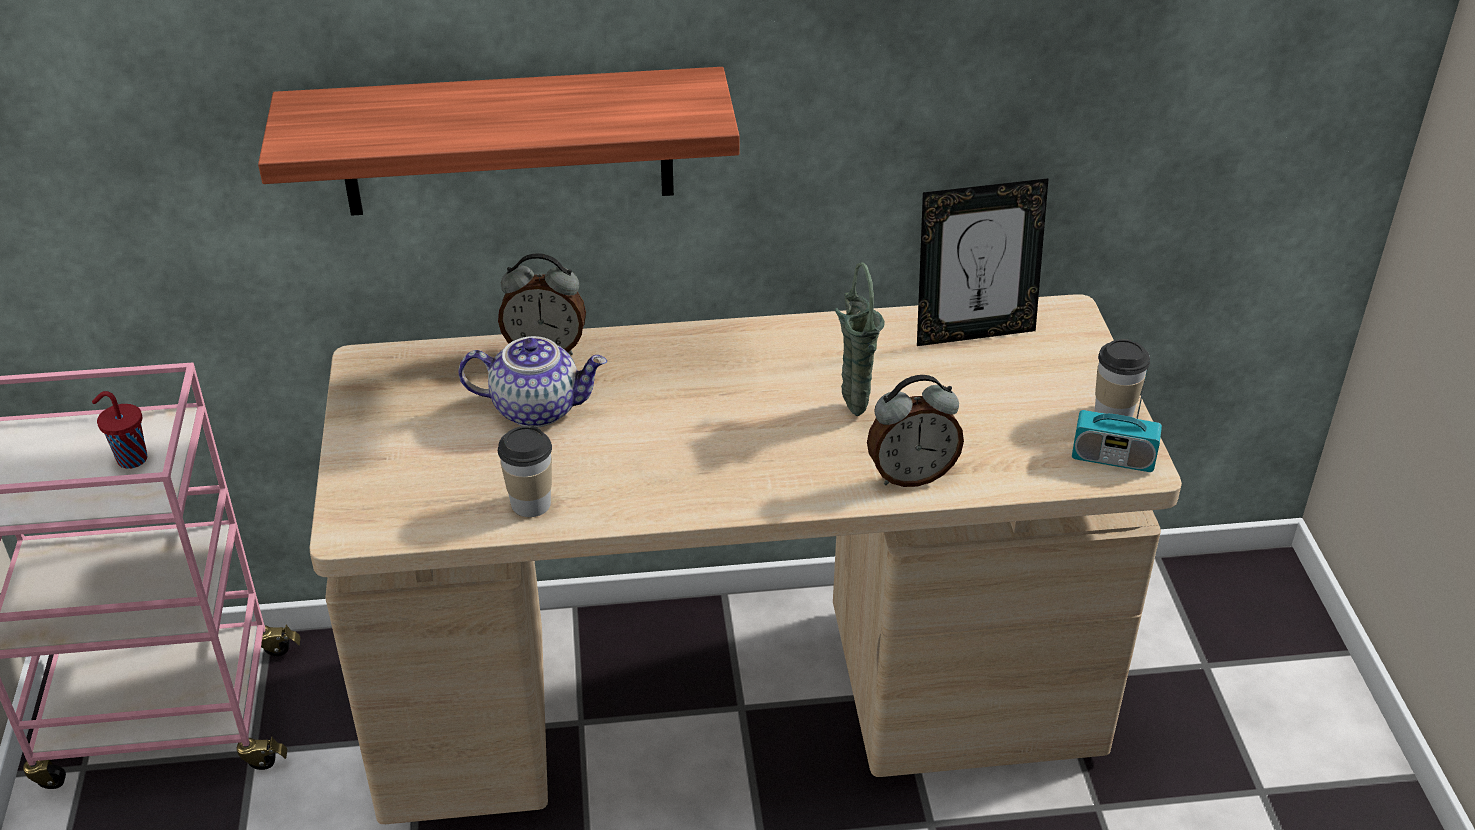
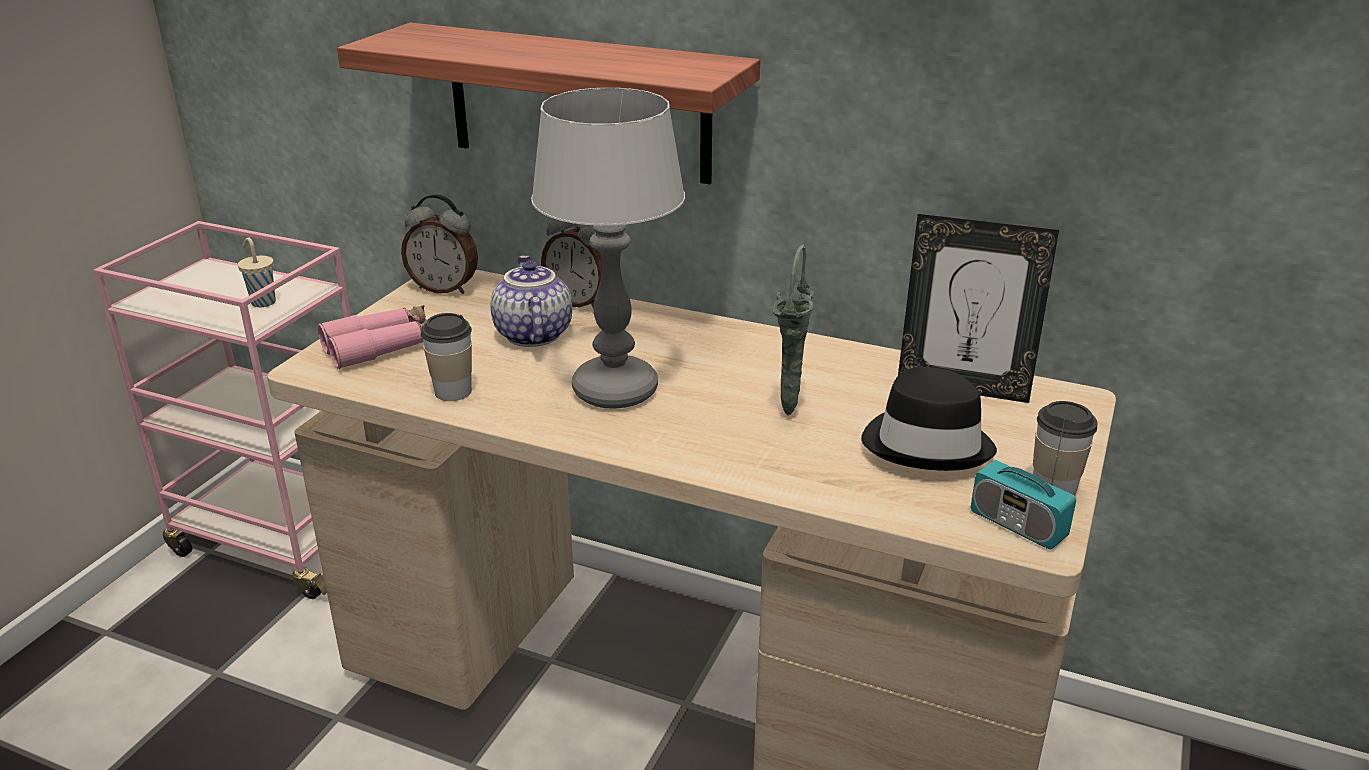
camera: 30 degrees right, 10 degrees down
(130, 459) = (263, 302): red cup -> beige cup
(400, 477) = (383, 347): none -> pink binoculars
(537, 408) = (531, 335): teapot -> teapot turned 135 degrees counterclockwise
(682, 444) = (614, 389): none -> table lamp
(911, 475) = (792, 472): alarm clock -> alarm clock (444, 288)
(991, 404) = (928, 444): none -> black hat

